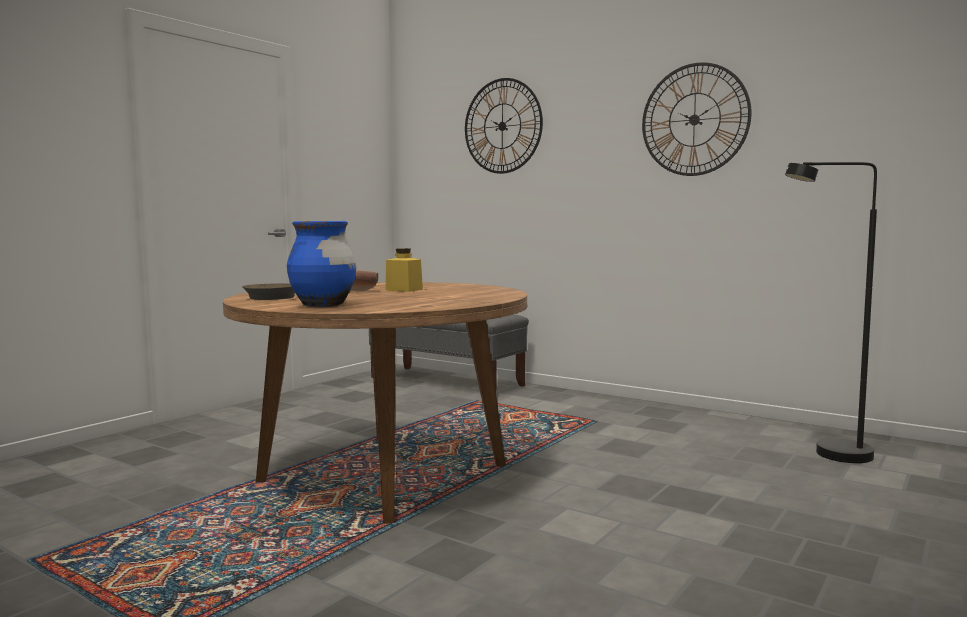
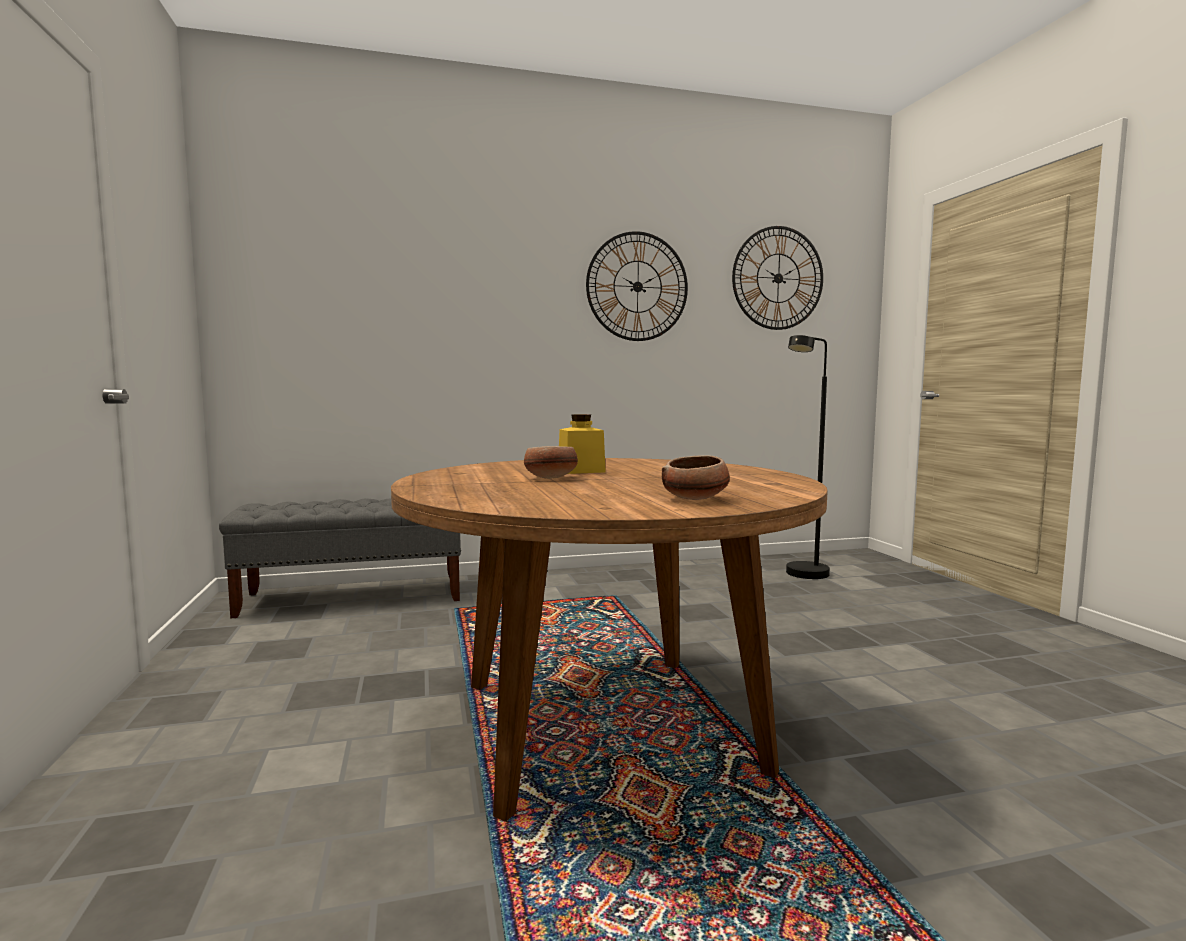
camera: 50 degrees left, 0 degrees up
(269, 297) = (526, 500): brown frying pan -> none
(323, 305) = (696, 499): blue vase -> bowl
(502, 126) = (405, 263): wall clock -> wall clock (778, 278)

